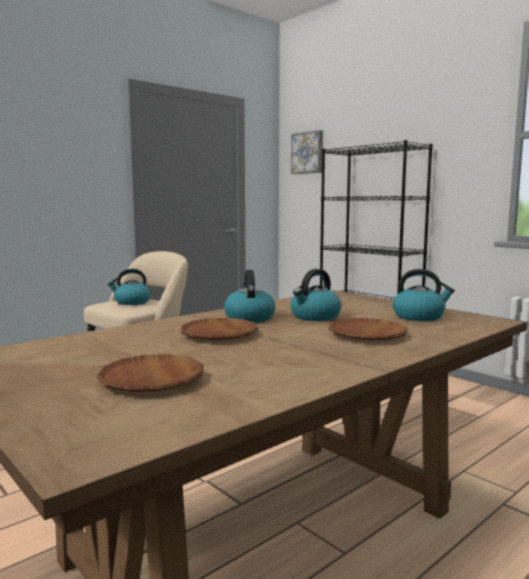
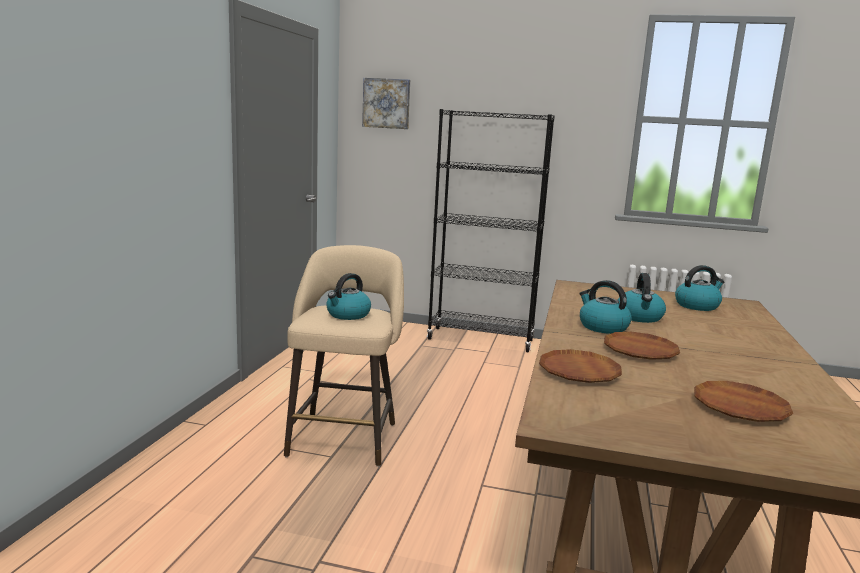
camera: 35 degrees left, 5 degrees up
(367, 335) = (722, 332): brown plate -> brown plate (579, 372)

